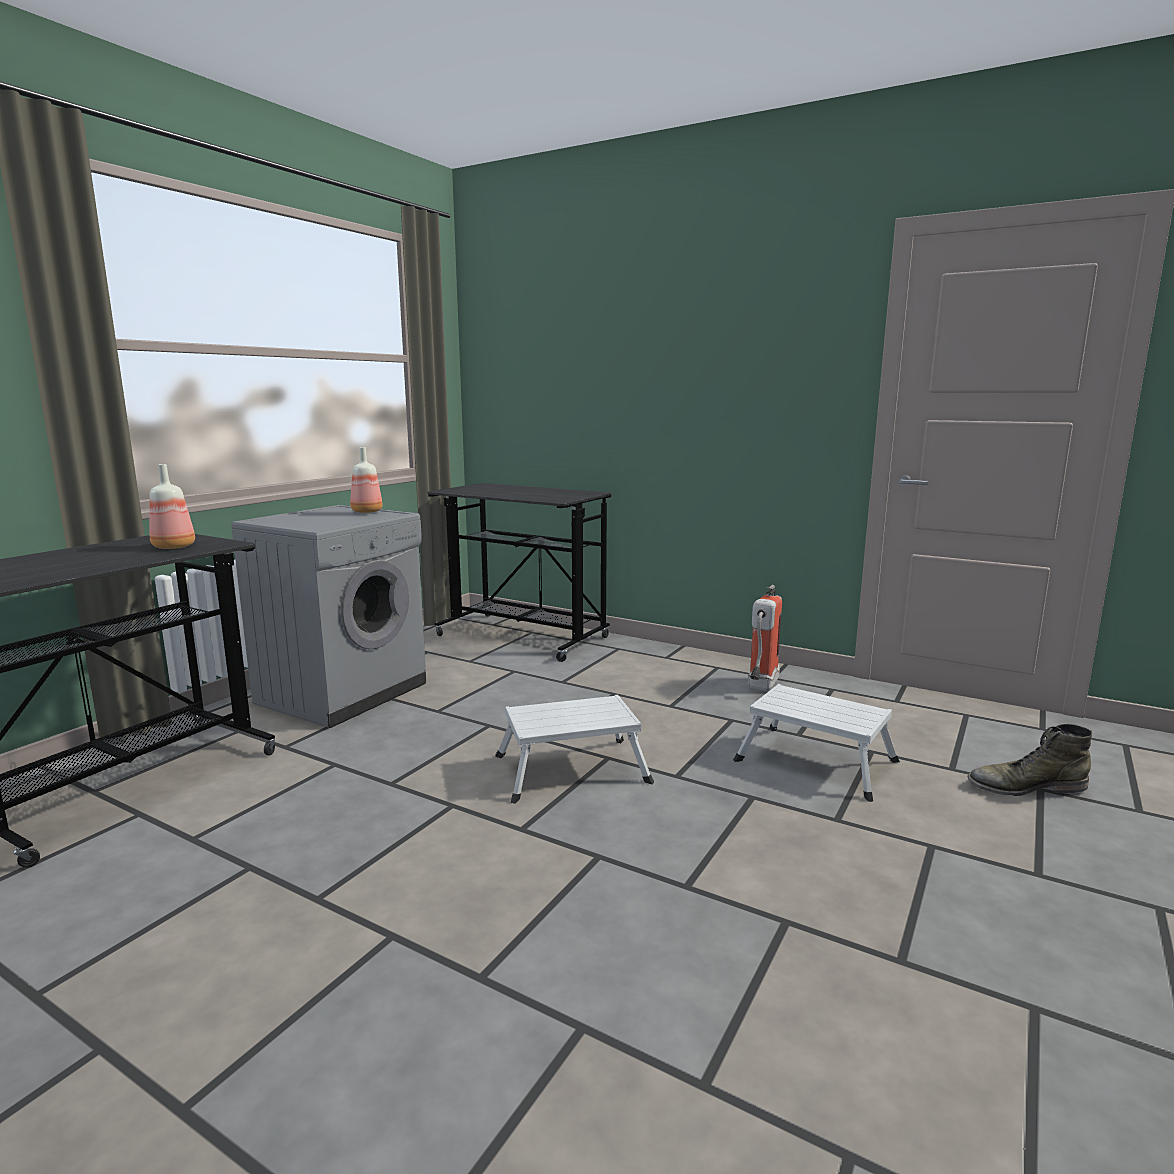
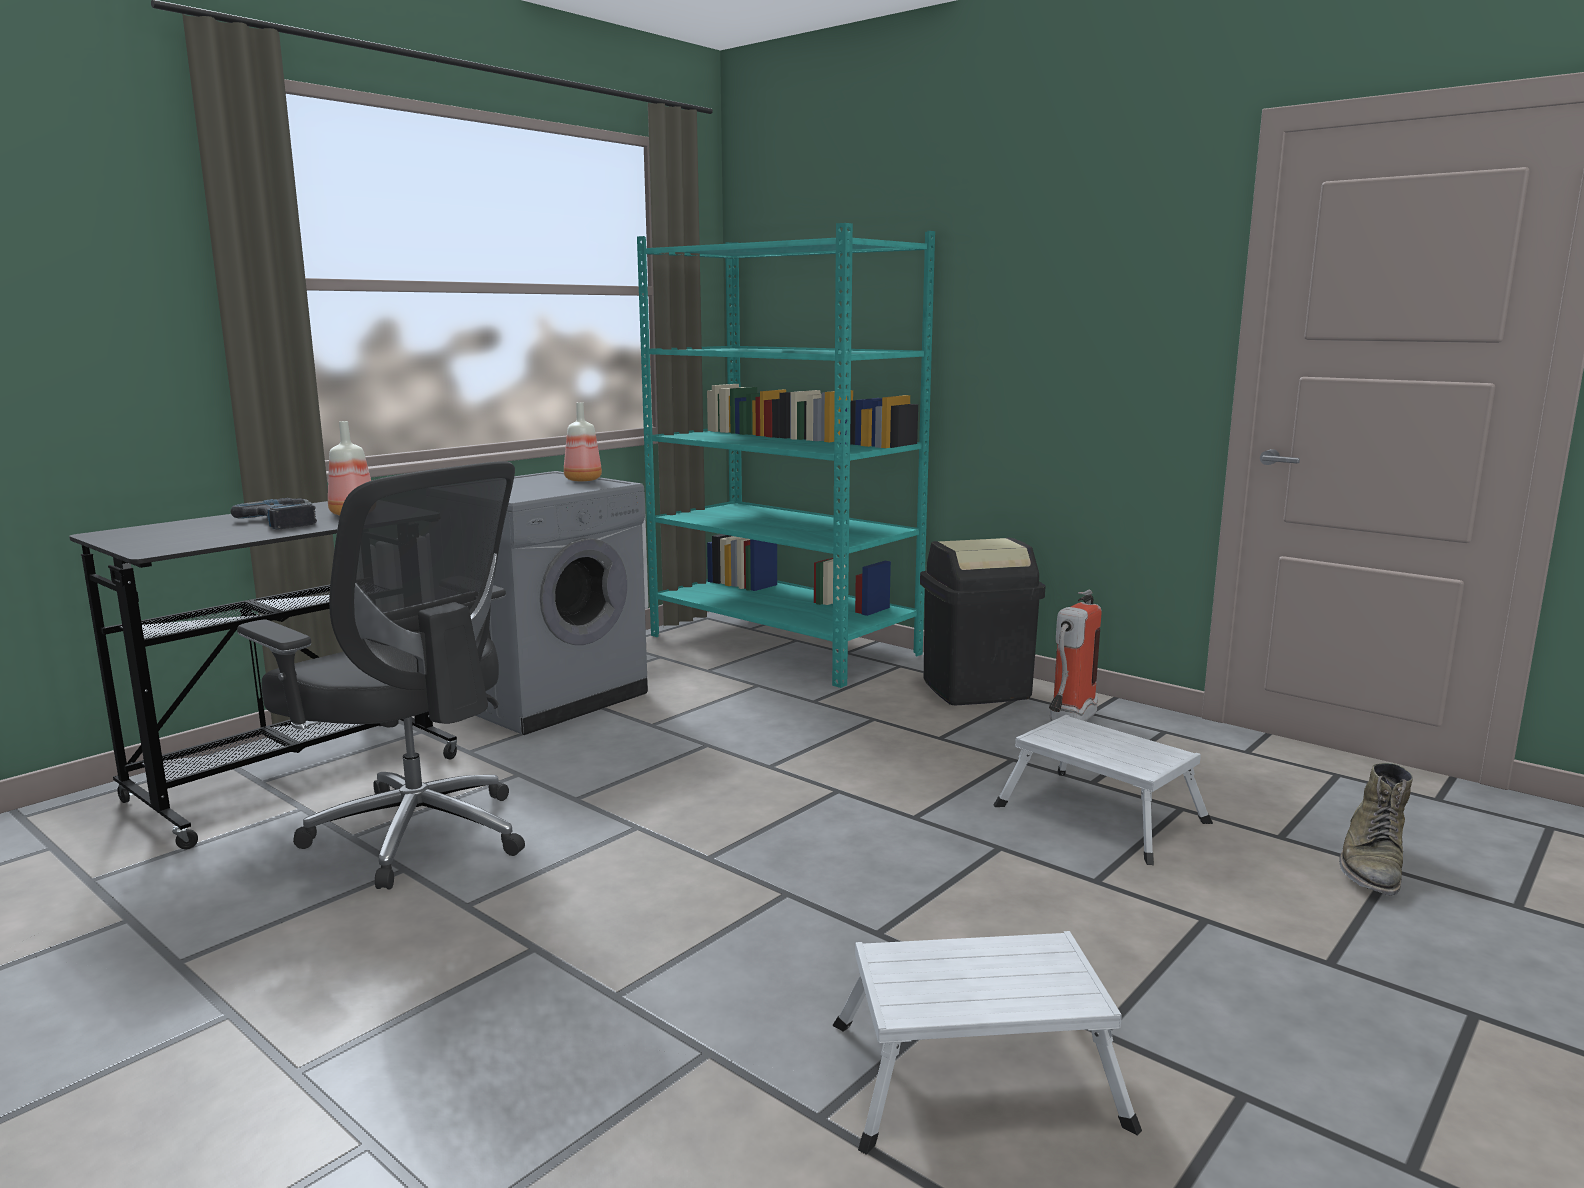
camera: 10 degrees right, 0 degrees up
(111, 555) = (286, 521): none -> power drill
(253, 829) = (415, 833): none -> office chair
(522, 636) = (783, 644): black desk -> turquoise bookcase
(570, 769) = (788, 799): white step ladder -> white step ladder (974, 1074)
(682, 664) = (976, 689): none -> black trash can
(1025, 786) = (1371, 865): green boot -> green boot turned 75 degrees counterclockwise

